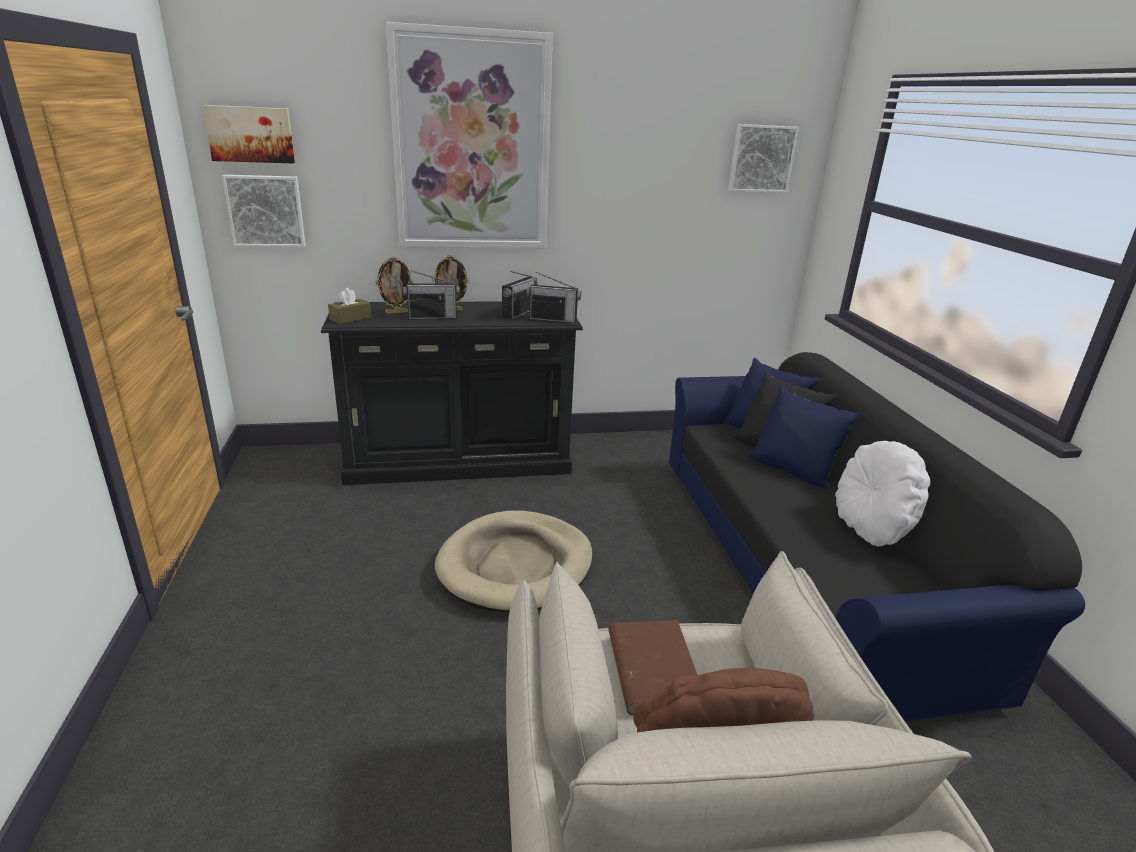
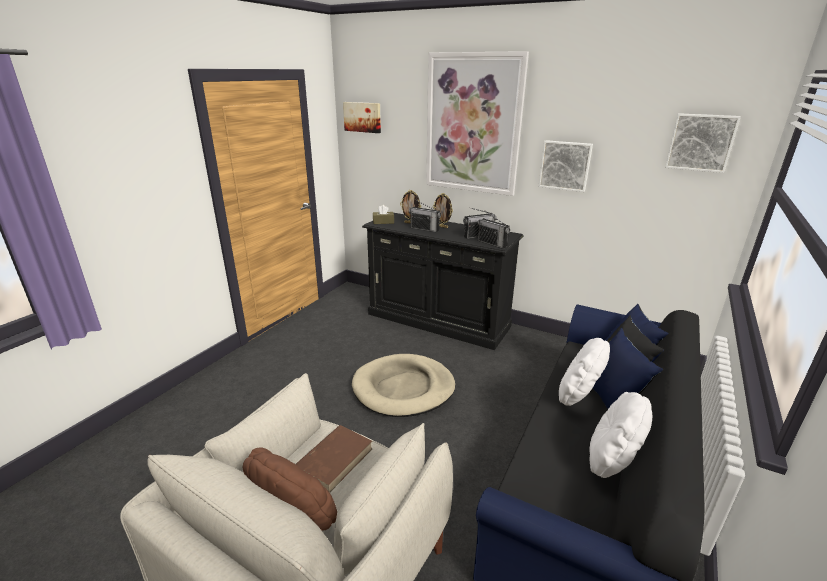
camera: 40 degrees right, 0 degrees up
(266, 211) = (366, 158): picture -> picture (565, 165)
(770, 480) = (578, 397): none -> white pillow

